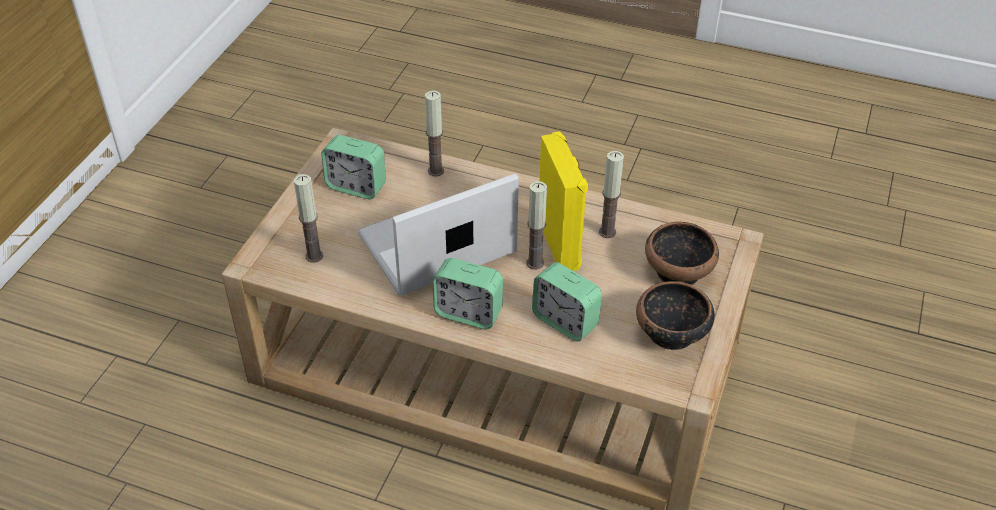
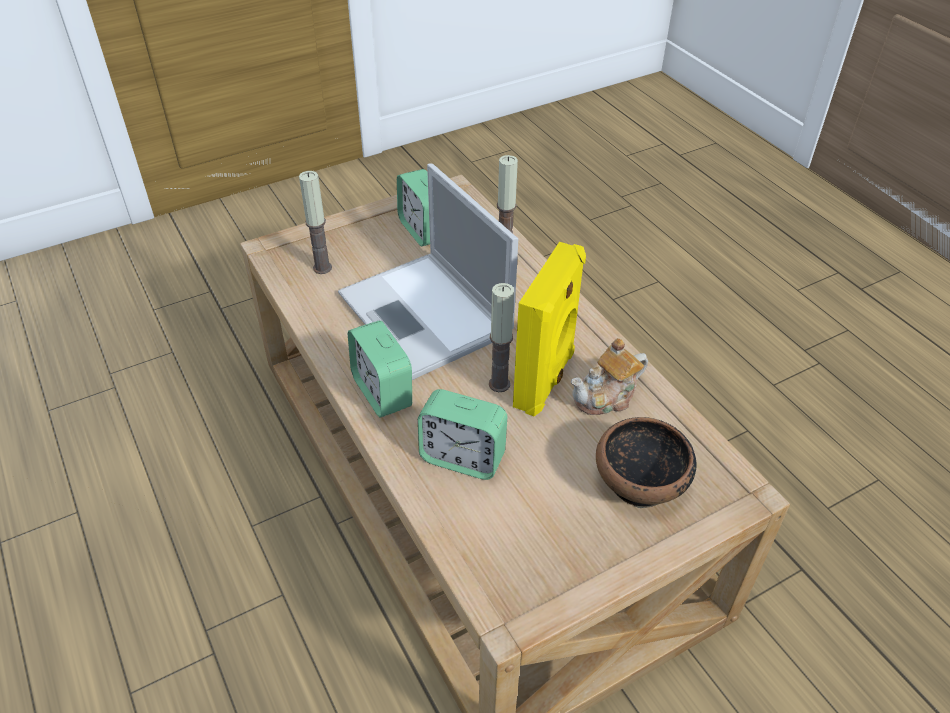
camera: 40 degrees right, 0 degrees up
(434, 246) = (427, 315): laptop -> laptop turned 135 degrees counterclockwise
(565, 321) = (462, 458): alarm clock -> alarm clock turned 60 degrees counterclockwise
(607, 232) = (606, 397): candle -> teapot
(671, 333) = (555, 543): bowl -> none

